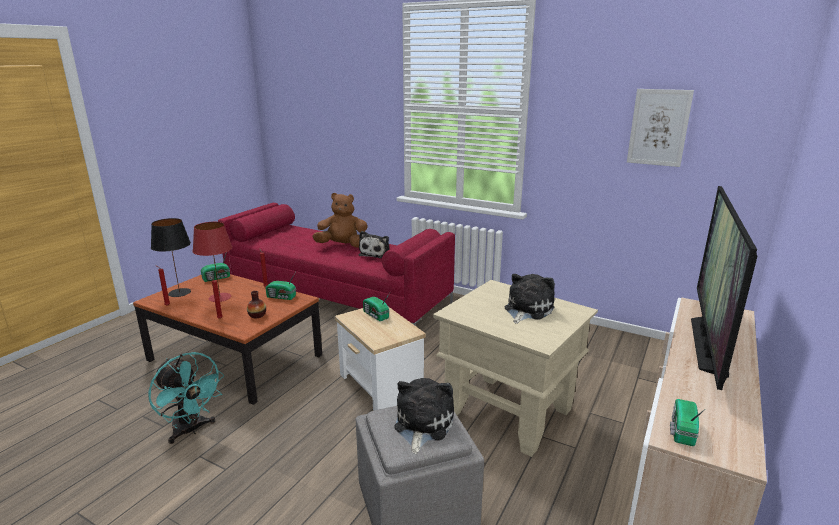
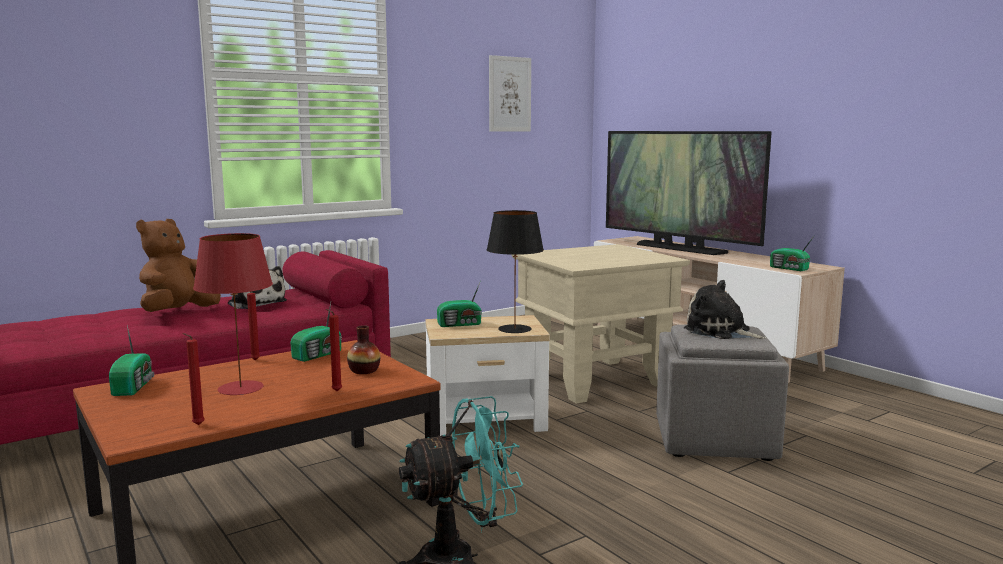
camera: 65 degrees left, 10 degrees down
(179, 292) = (146, 415): black table lamp -> black table lamp (514, 329)
(526, 309) = (598, 253): plush toy -> none

